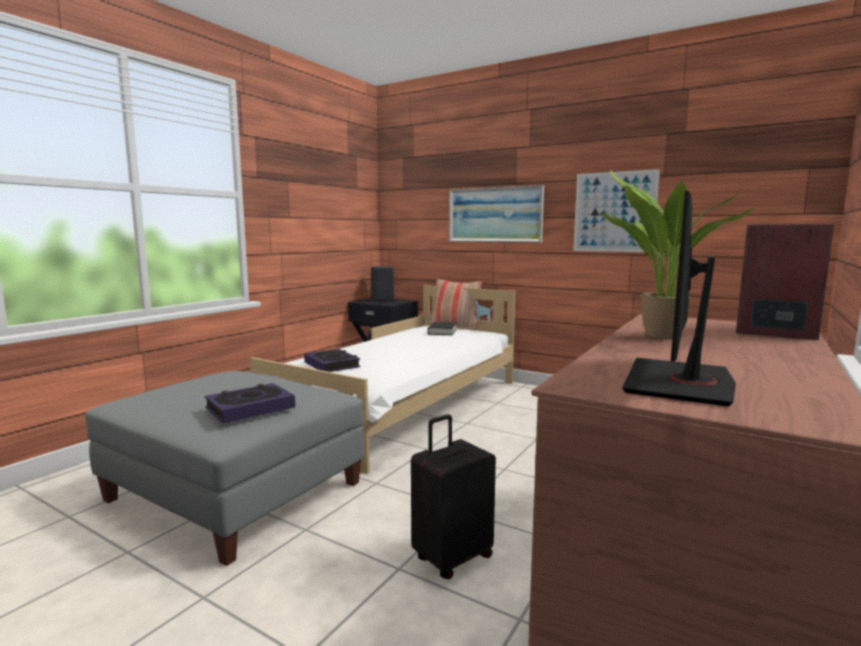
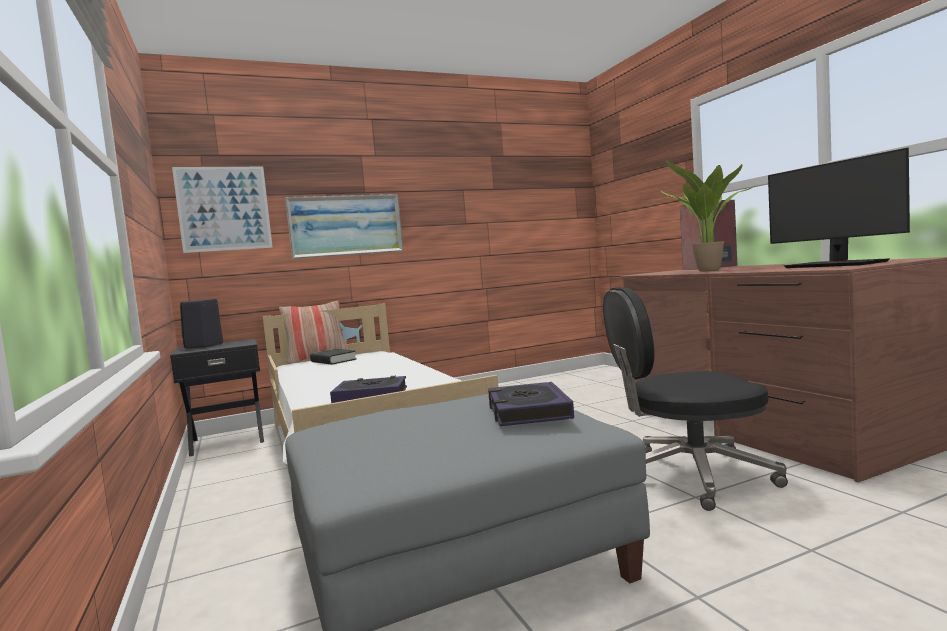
camera: 55 degrees left, 5 degrees down
(452, 557) = (690, 476): black suitcase -> black office chair
(614, 212) = (463, 219): picture -> picture (224, 208)

